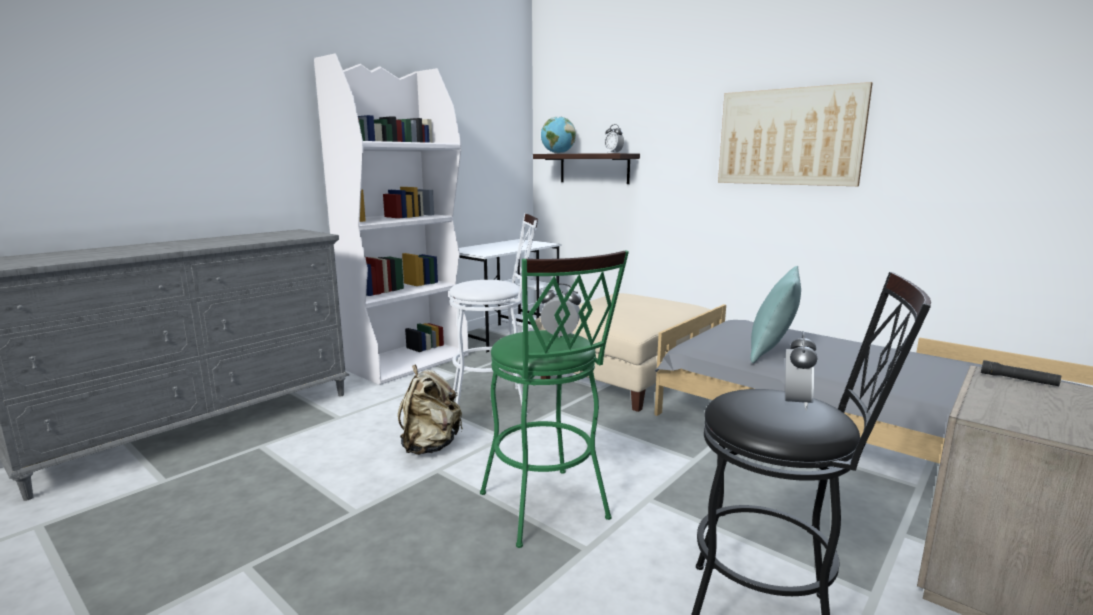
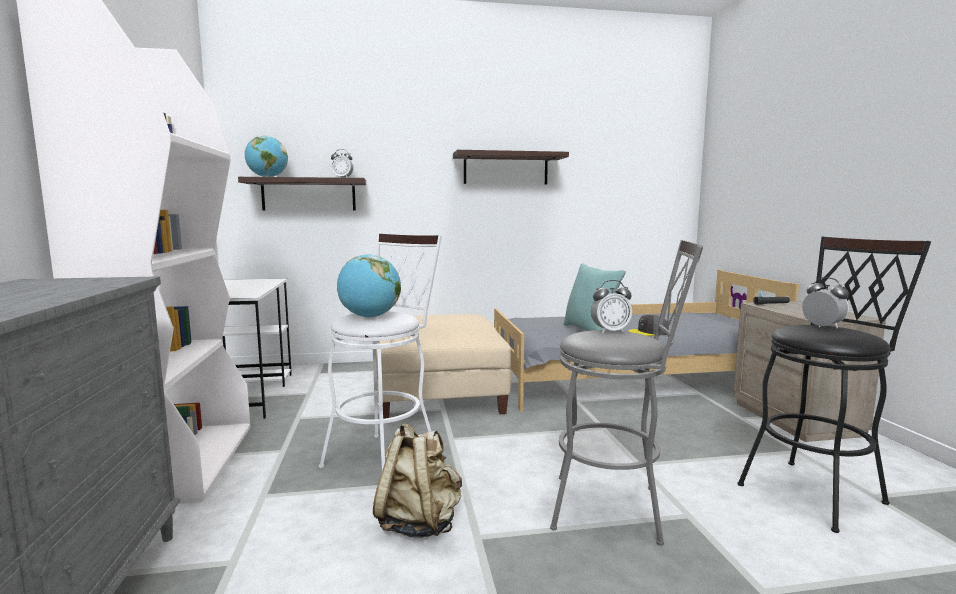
camera: 50 degrees left, 5 degrees down
(477, 284) = (370, 317): none -> globe
(548, 511) = (618, 509): green stool -> grey stool
(560, 335) = (610, 331): alarm clock -> alarm clock turned 150 degrees counterclockwise
(788, 137) = (505, 169): picture -> shelf
(841, 374) = (648, 332): none -> grey cap

